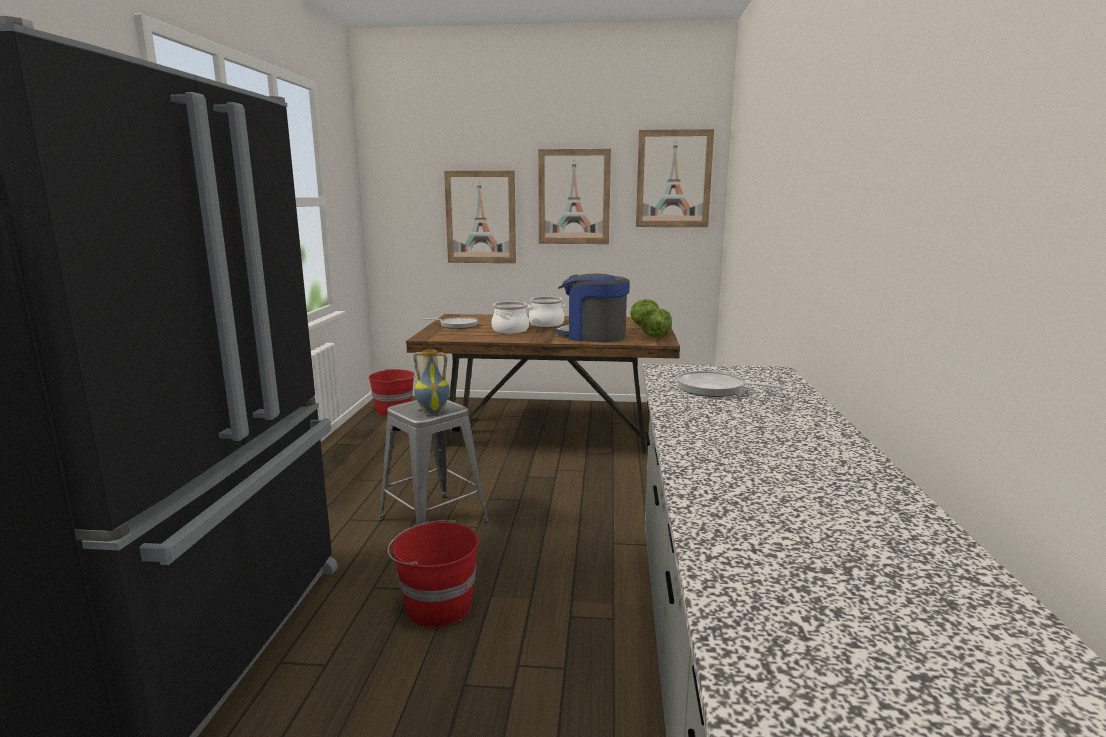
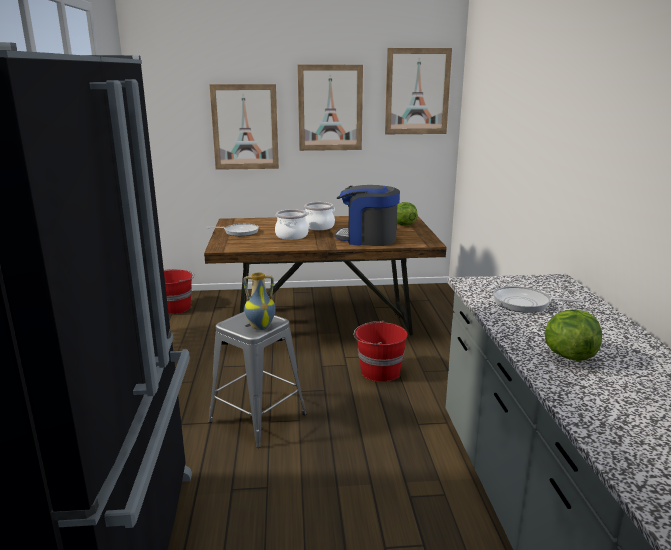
camera: 10 degrees left, 5 degrees up
(437, 606) = (295, 501): red bucket -> red bucket (379, 371)
(655, 336) = (420, 237): lettuce -> lettuce (568, 355)

